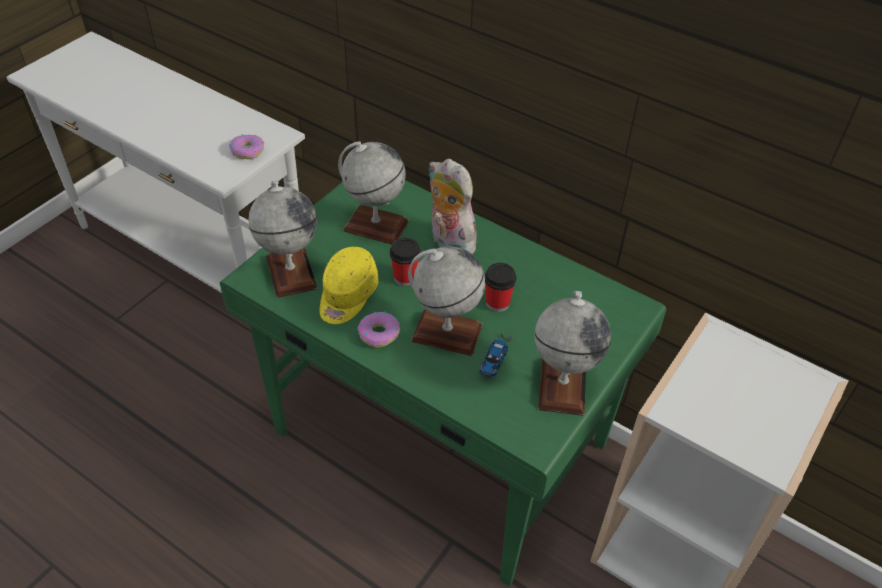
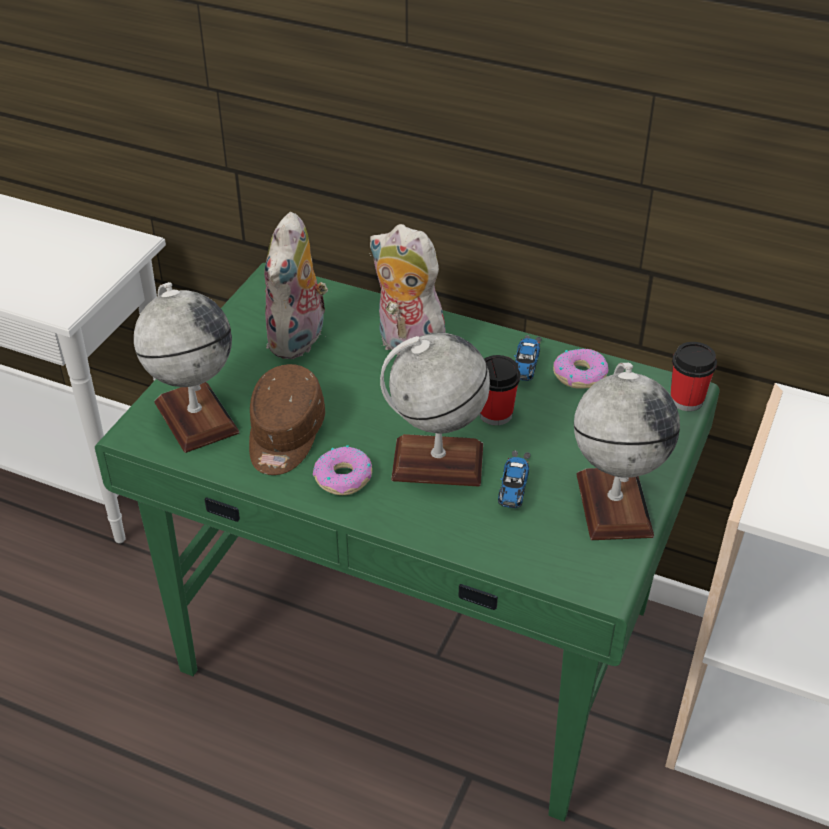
camera: 10 degrees left, 5 degrees down
(247, 151) = (89, 270): donut -> donut (580, 375)
(347, 296) = (285, 436): yellow cap -> brown cap
(375, 226) = (299, 341): globe -> plush toy
(405, 277) = (360, 400): cup -> cup (686, 400)
(530, 267) = (527, 363): none -> toy car

